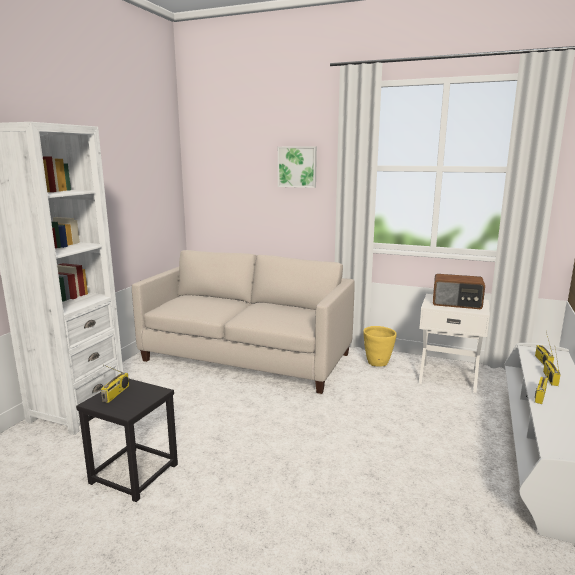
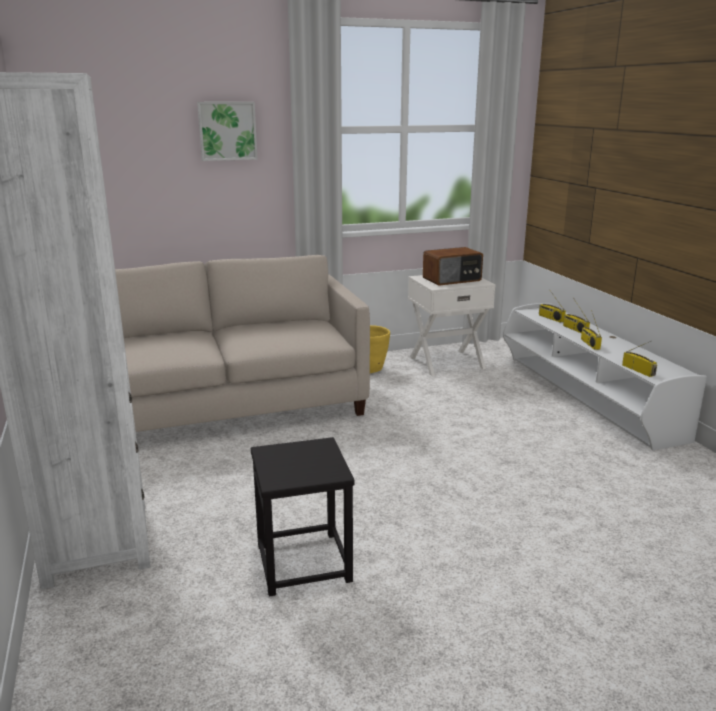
camera: 40 degrees left, 5 degrees up
(116, 394) = (281, 464): radio -> radio (639, 370)

